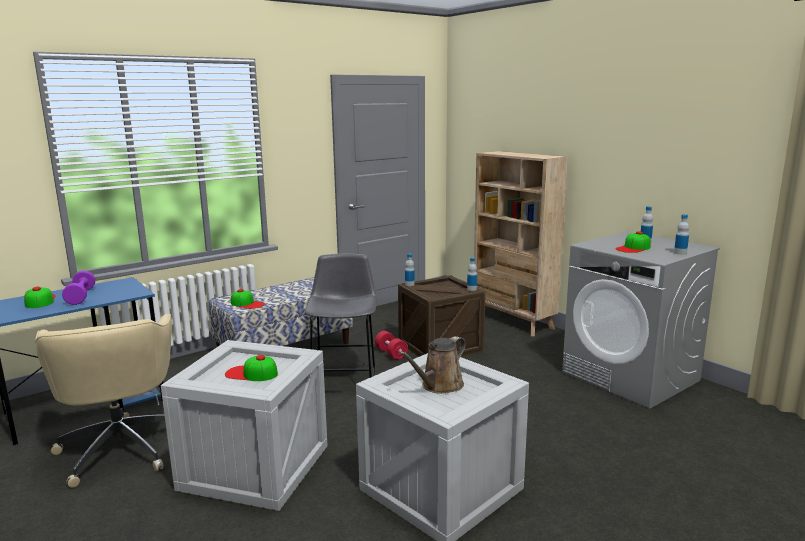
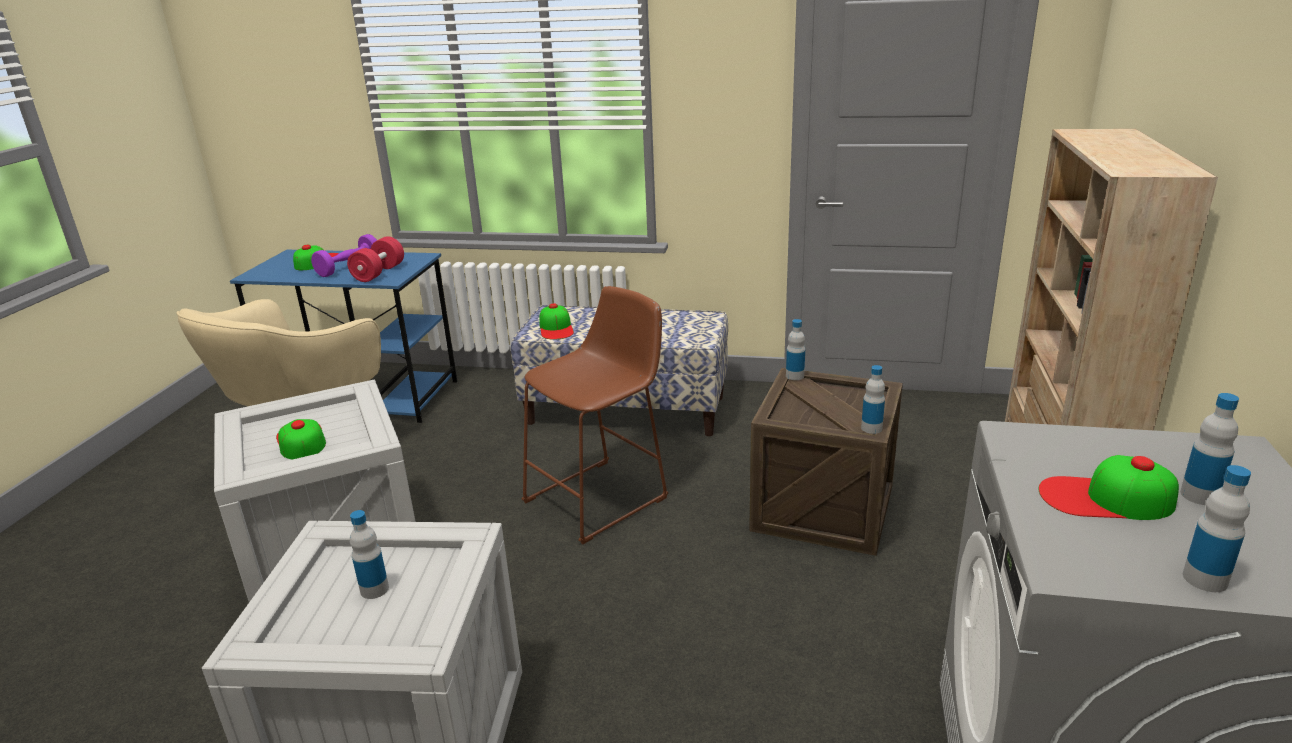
camera: 50 degrees right, 10 degrees up
(345, 381) = (602, 497): grey stool -> brown stool
(391, 353) = (733, 482): red dumbbell -> red dumbbell (379, 273)
(439, 386) = (374, 589): brown watering can -> bottle

